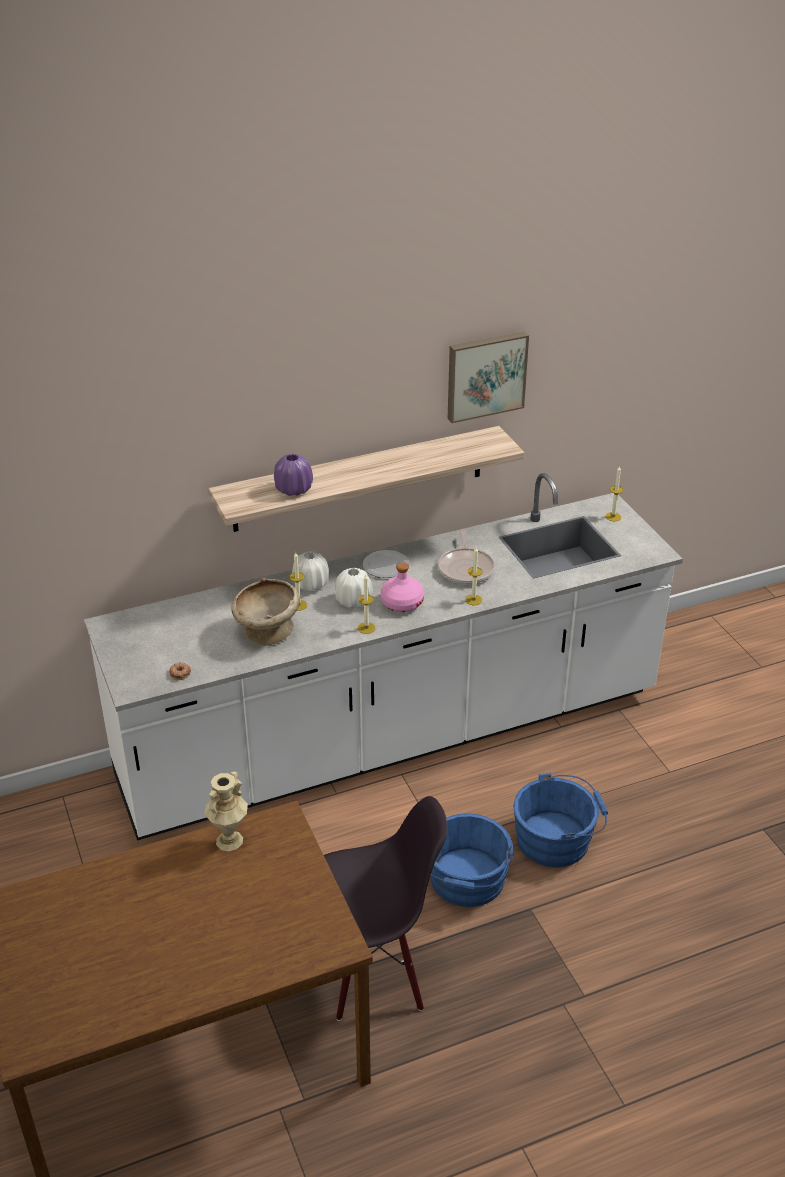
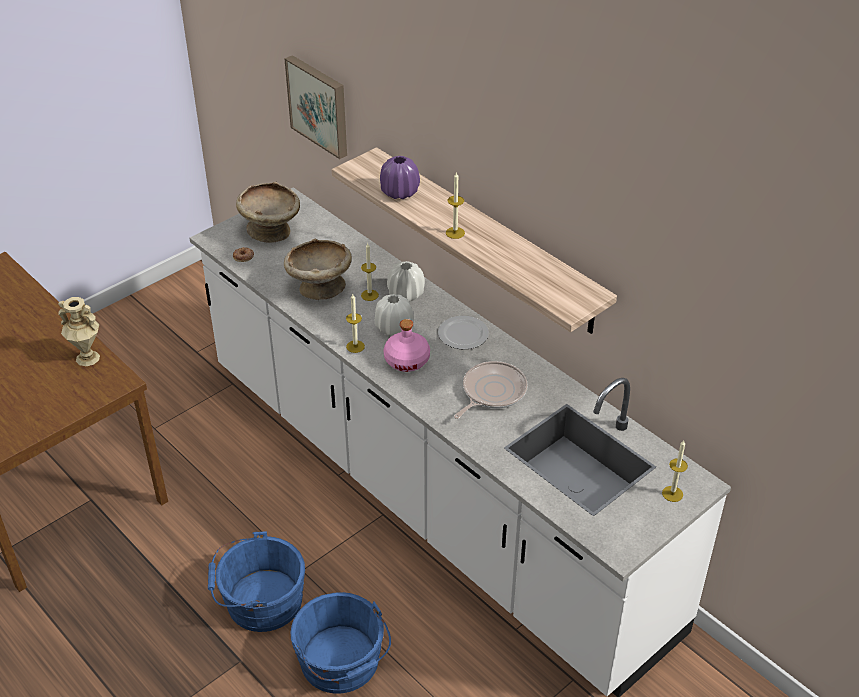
camera: 70 degrees right, 5 degrees up
(150, 647) = (271, 230): none -> beige bowl
(371, 970) = (136, 559): black chair -> none
(466, 568) = (491, 392): frying pan -> frying pan turned 150 degrees clockwise
(473, 600) = (438, 410): candle -> candle (455, 233)
(485, 375) = (607, 226): picture -> picture (319, 105)

